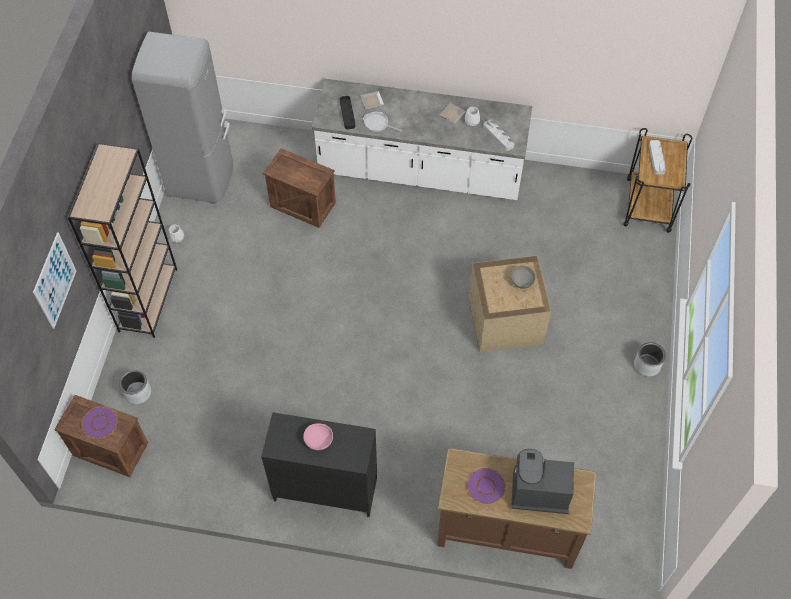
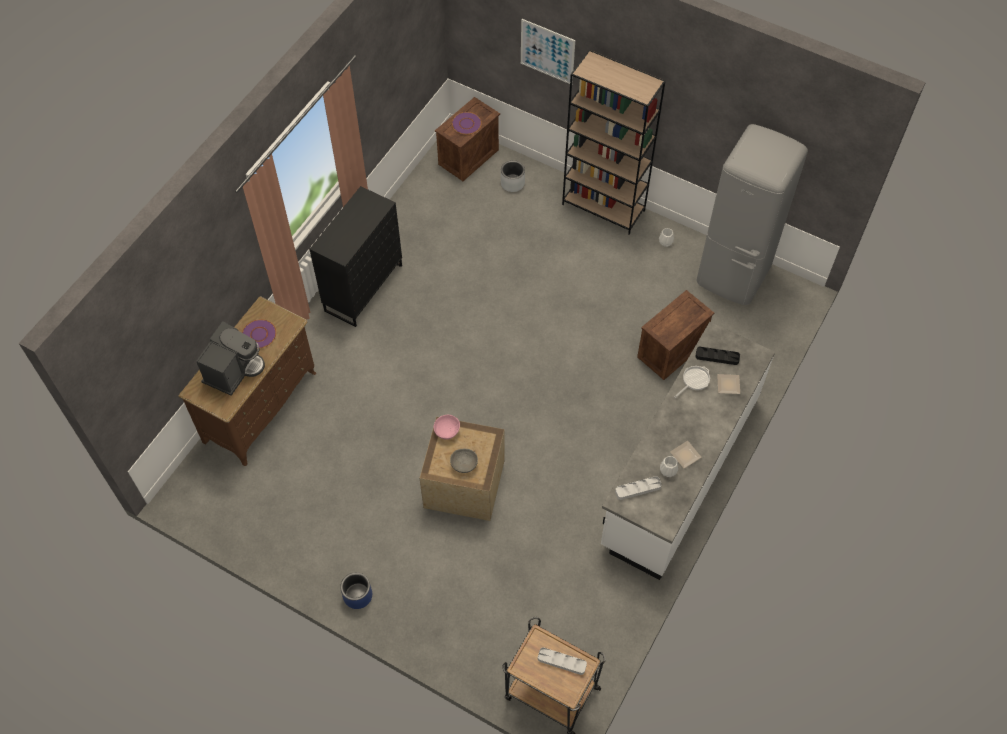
camera: 110 degrees right, 0 degrees up
(318, 441) = (354, 225): pink bowl -> pink bowl (447, 431)
(647, 365) = (357, 595): grey planter -> blue planter

